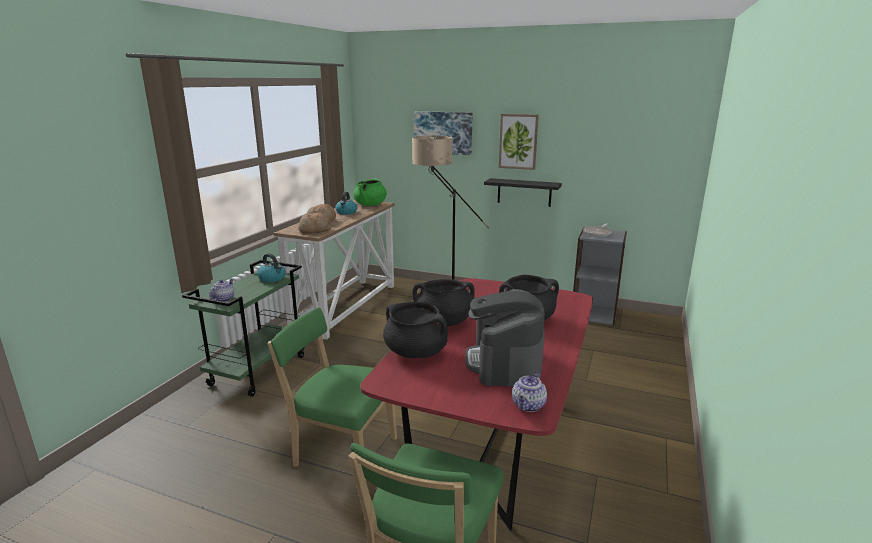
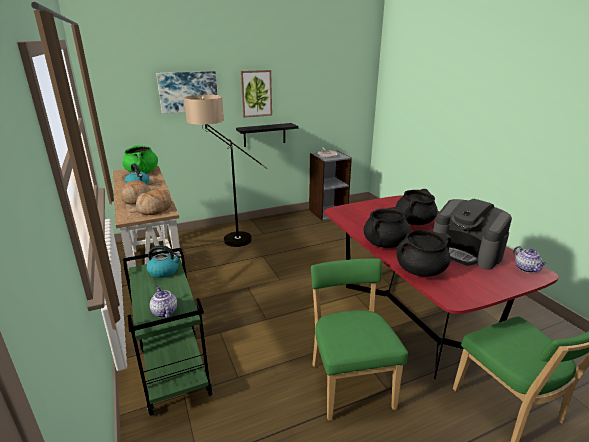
camera: 45 degrees left, 5 degrees up
(341, 451) = (350, 382): green chair -> green chair turned 105 degrees clockwise

